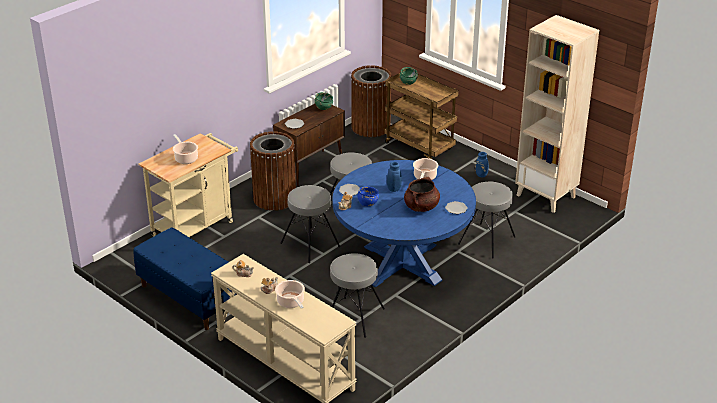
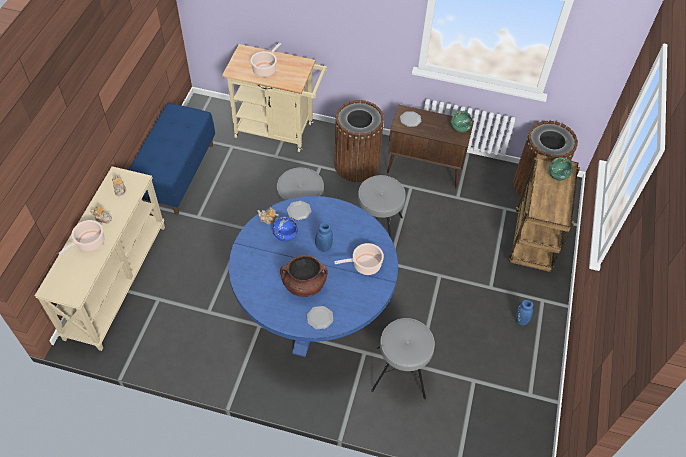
camera: 60 degrees right, 20 degrees up
(354, 317) = (208, 305): grey stool -> none
(546, 196) = (527, 403): beige bookcase -> none

